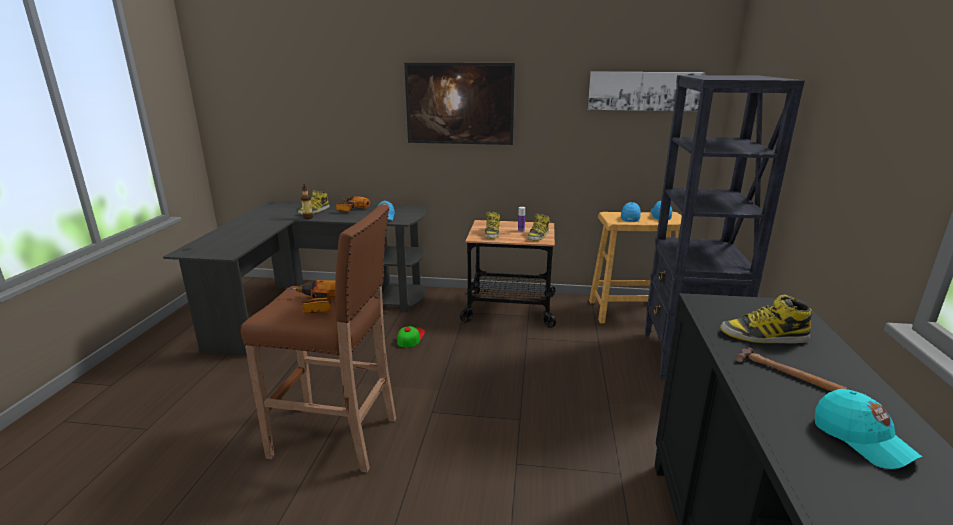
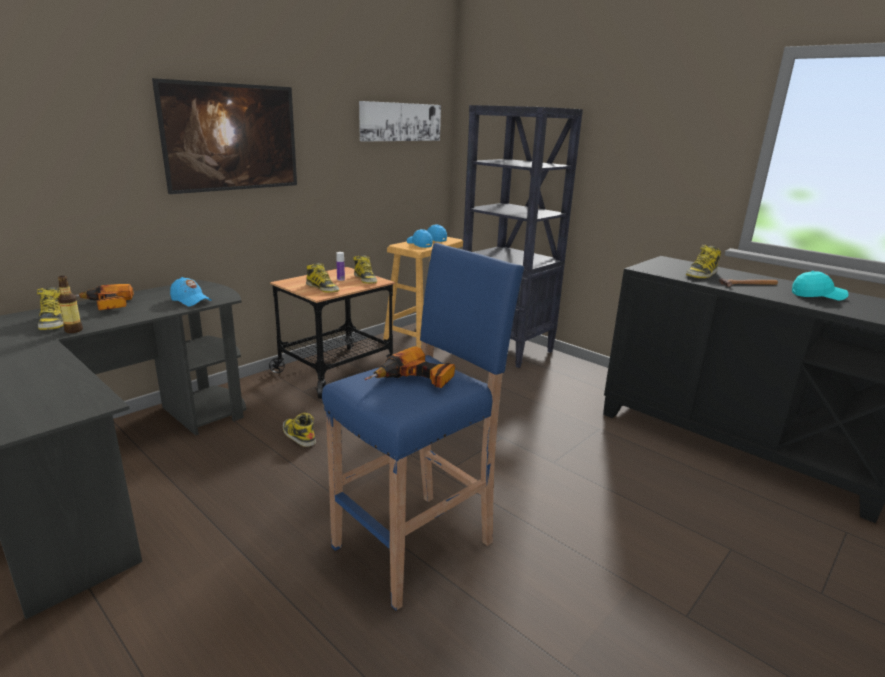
camera: 55 degrees left, 0 degrees up
(337, 437) = (416, 544): brown stool -> blue stool
(410, 337) = (298, 435): cap -> boot

